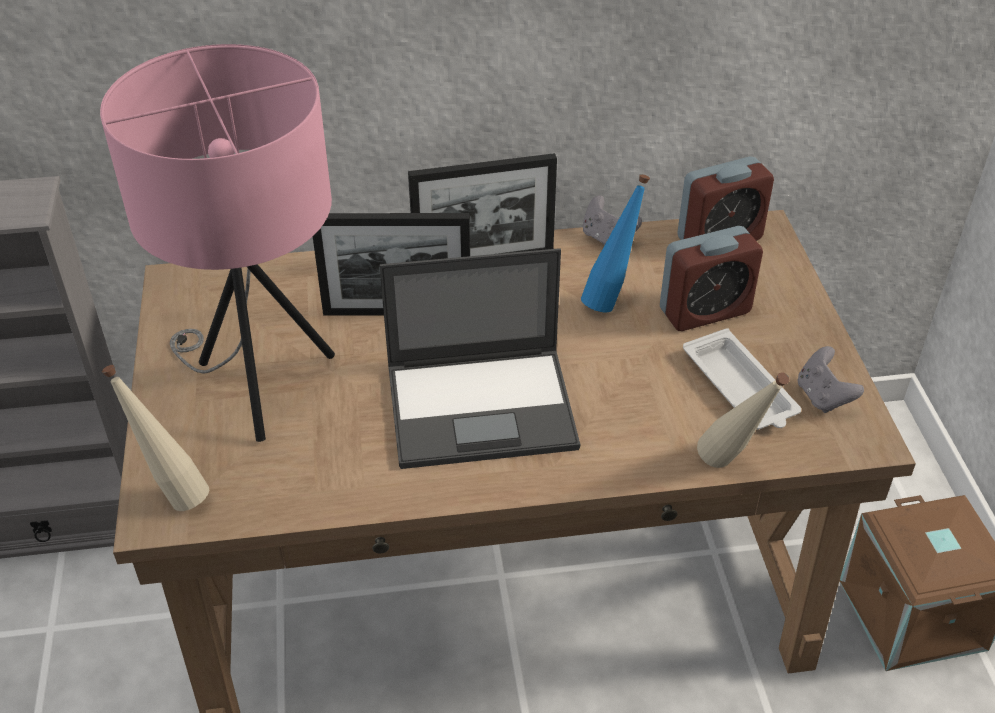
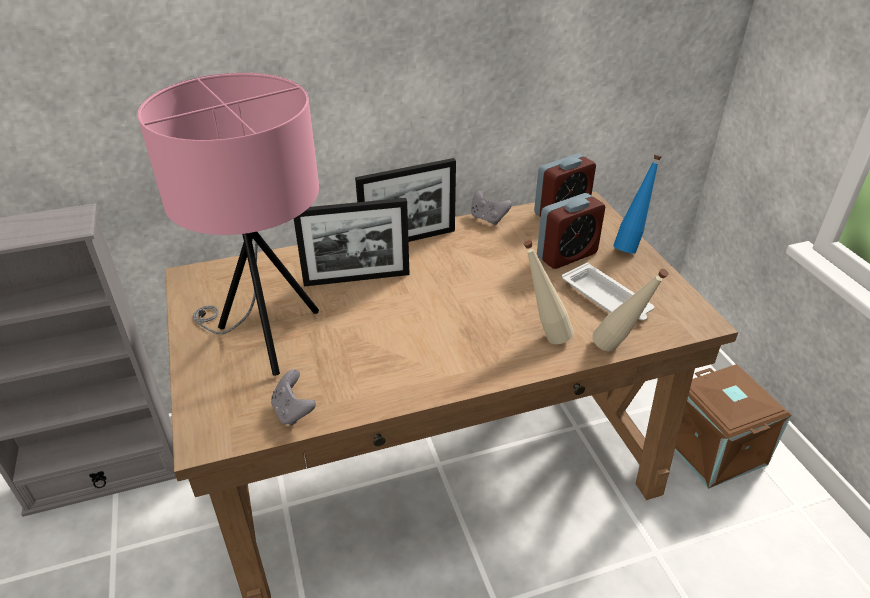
camera: 10 degrees left, 5 degrees down
(172, 493) = (214, 421): beige bottle -> beige bottle (543, 336)
(483, 406) = (434, 332): laptop -> none
(611, 299) = (502, 255): blue bottle -> blue bottle (630, 246)
(823, 396) = (662, 298): grey game controller -> grey game controller (293, 411)

